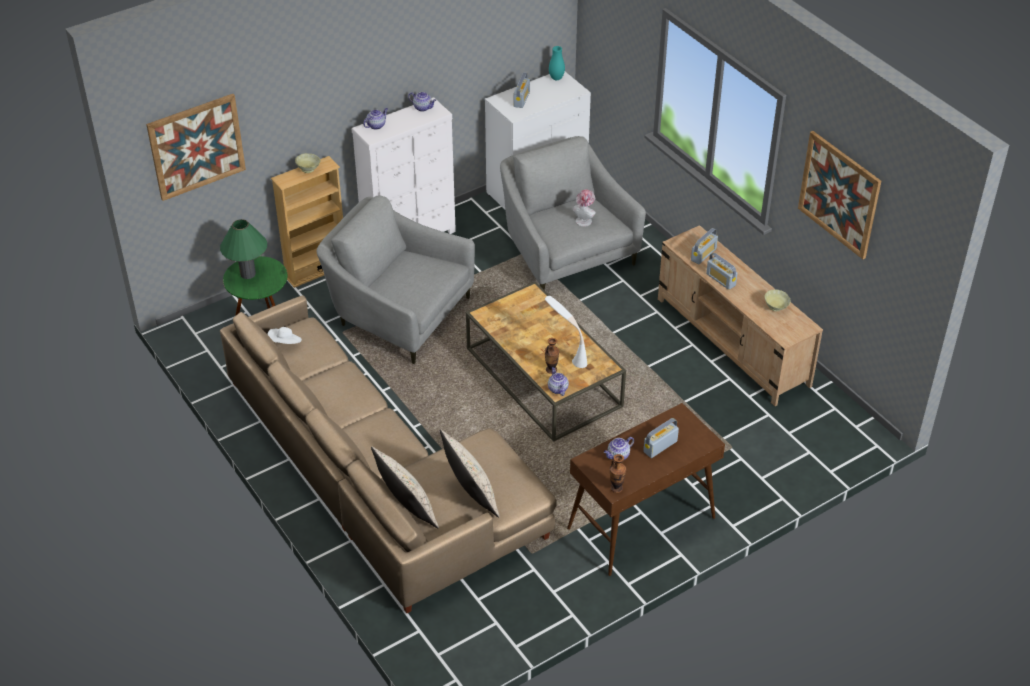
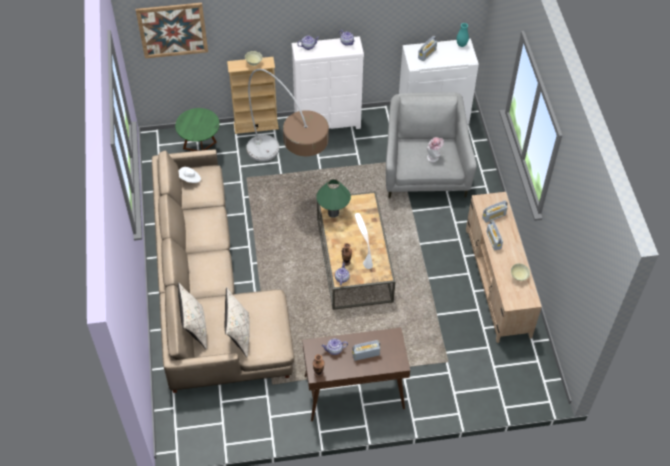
camera: 25 degrees right, 10 degrees up
(248, 274) = (194, 120): green table lamp -> green table lamp (333, 213)
(398, 314) = (288, 177): grey armchair -> floor lamp
(839, 194) = (571, 222): picture -> none

